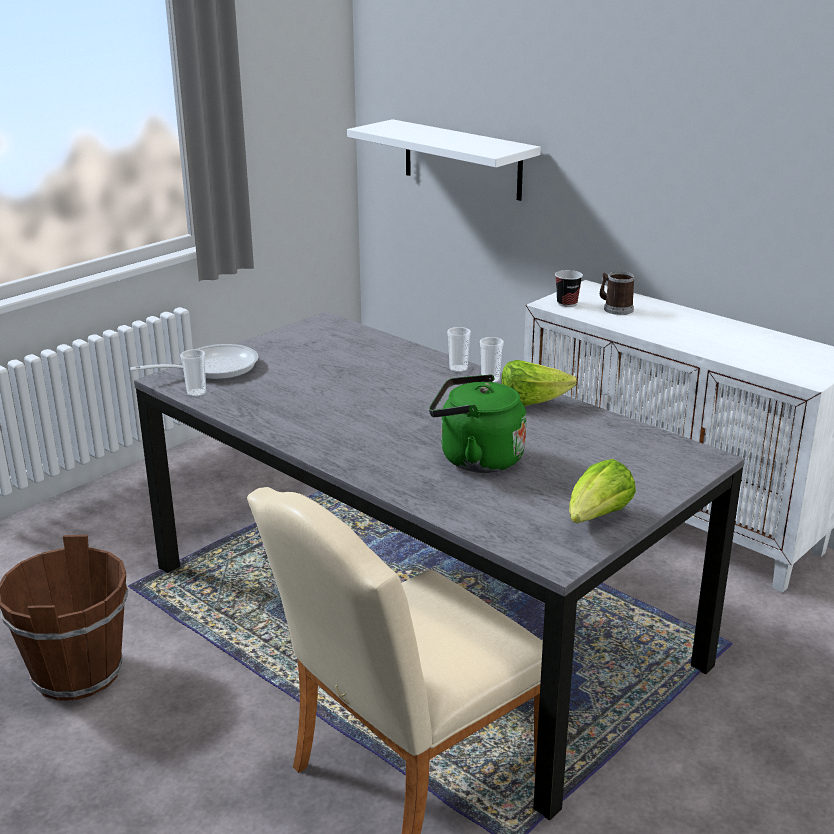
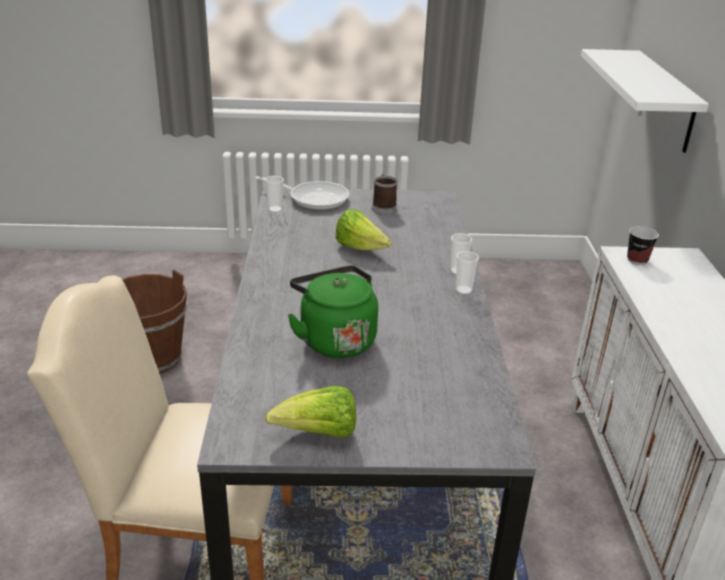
camera: 45 degrees right, 5 degrees up
(531, 403) = (456, 323): lettuce -> lettuce (360, 248)
(615, 308) = (673, 283): mug -> mug (383, 207)

